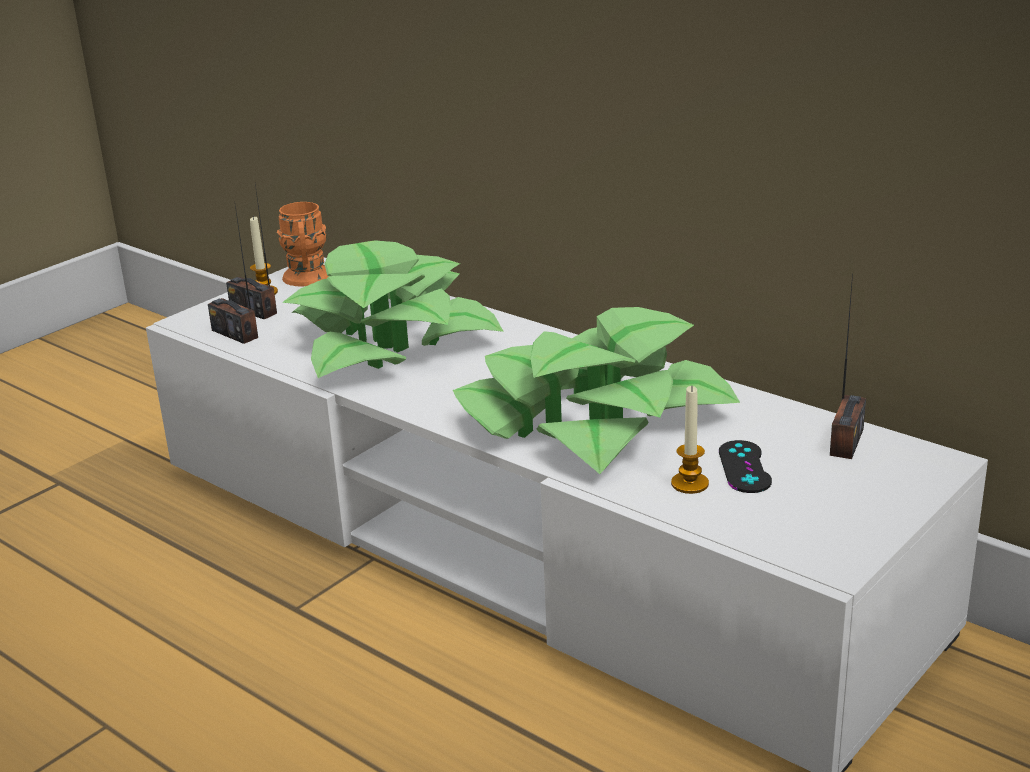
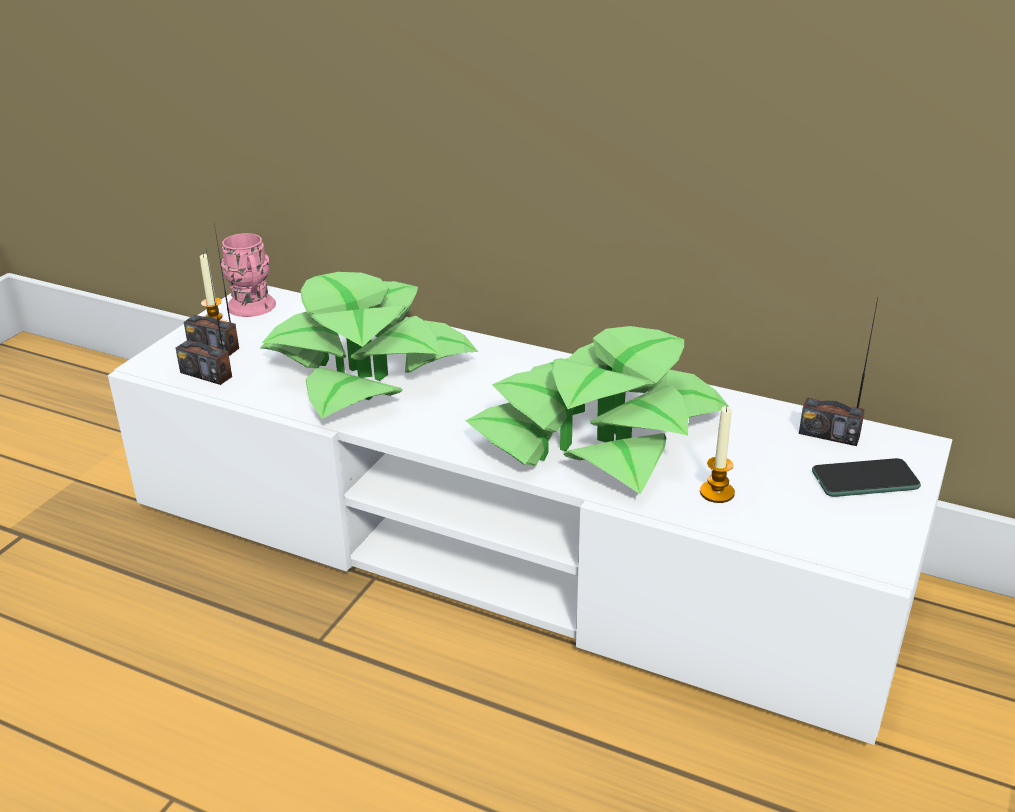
camera: 15 degrees left, 5 degrees up
(307, 280) = (253, 309): orange mug -> pink mug
(744, 467) = (756, 470): black game controller -> none
(846, 442) = (829, 434): radio -> radio turned 105 degrees clockwise
(861, 488) = (865, 480): none -> phone

